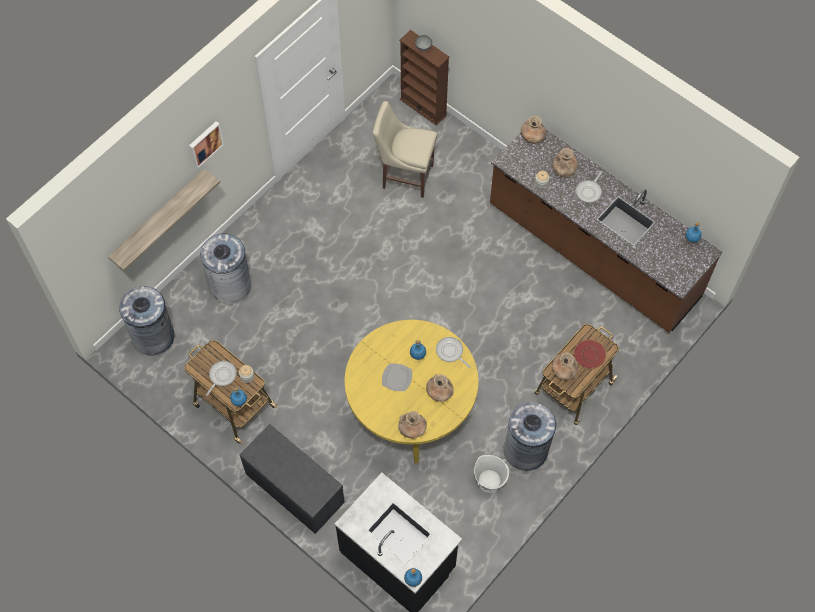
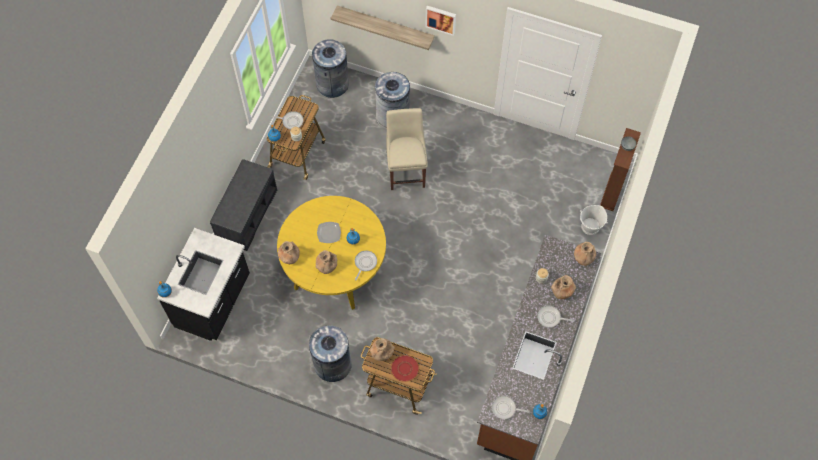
camera: 70 degrees right, 0 degrees up
(405, 175) = (541, 199): beige chair -> beige chair (406, 171)
(489, 481) = (297, 346): white bucket -> white bucket (590, 227)
(676, 267) = (505, 408): none -> frying pan

